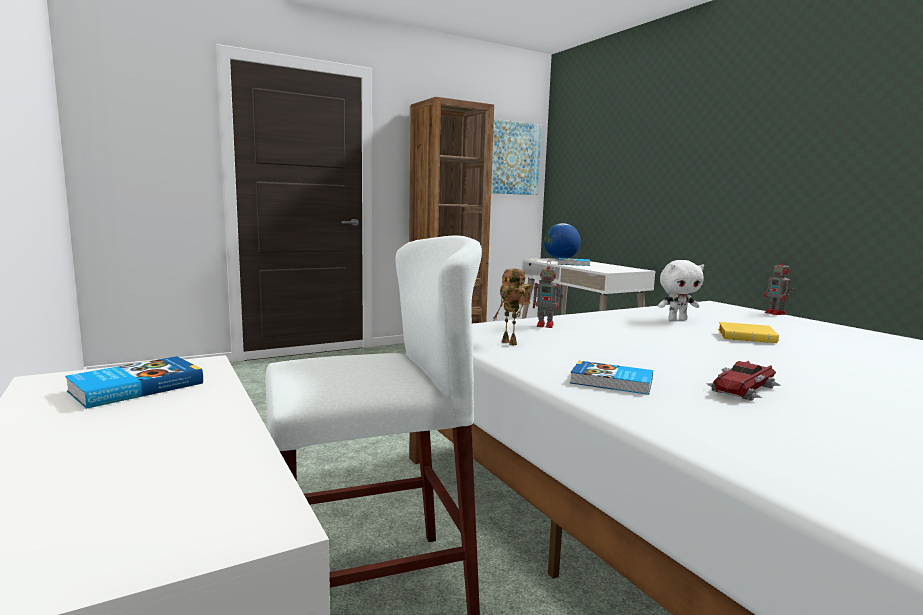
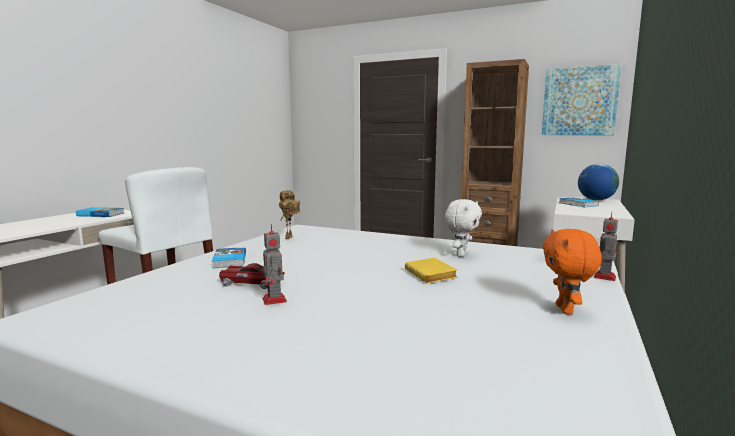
camera: 55 degrees right, 0 degrees up
(546, 325) = (354, 236): toy robot -> toy robot (274, 300)
(677, 319) = (461, 255): white plush toy -> white plush toy turned 105 degrees counterclockwise
(859, 335) = (566, 310): none -> orange plush toy

